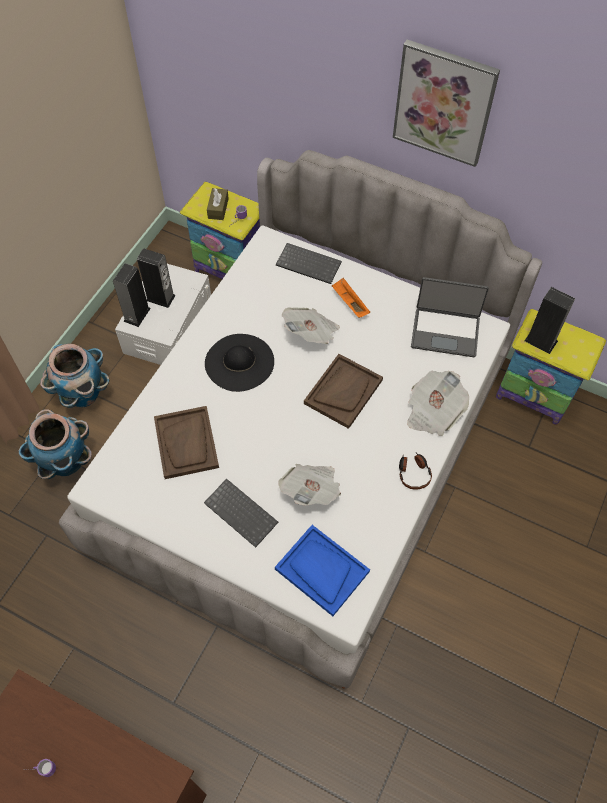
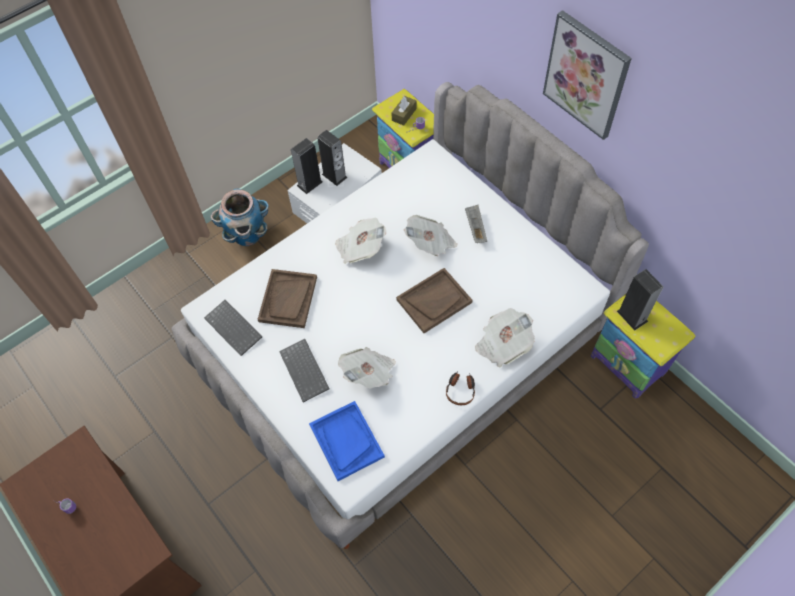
camera: 25 degrees right, 0 degrees up
(66, 463) = (211, 285): planter -> none
(239, 362) = (360, 248): black hat -> newspaper
(309, 264) = (457, 184): keyboard -> keyboard (234, 328)
(349, 303) = (475, 228): orange tray -> grey tray
(445, 332) = (547, 279): laptop -> none

